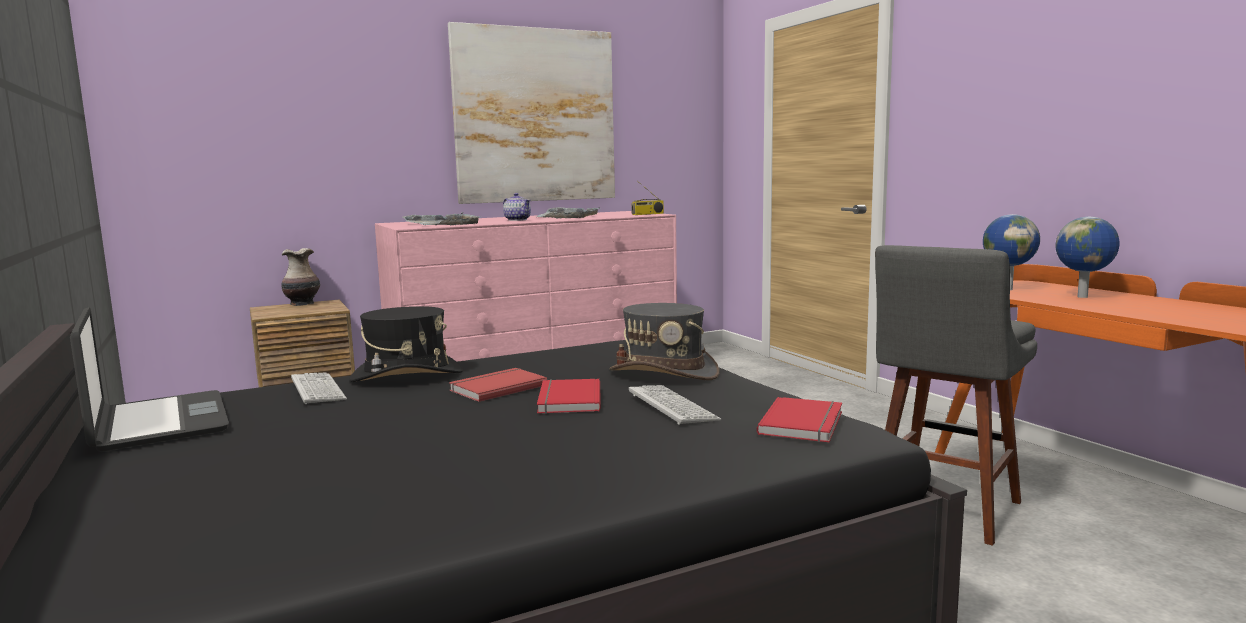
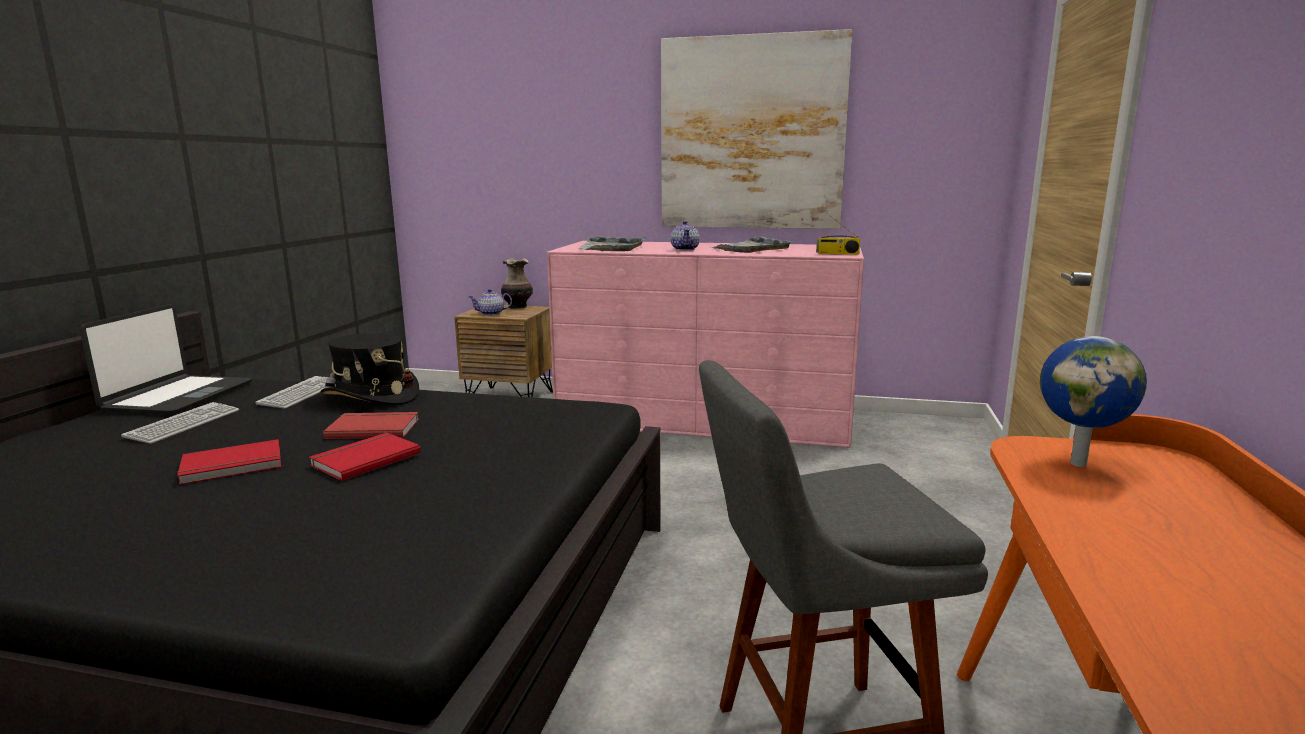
camera: 40 degrees right, 5 degrees up
(292, 312) = (491, 313): none -> teapot
(664, 373) = (509, 455): grey hat -> none
(672, 406) = (386, 497): keyboard -> keyboard (184, 424)
(804, 423) = (399, 569): red book -> red book (232, 466)
(1083, 297) = (1160, 520): globe -> none

